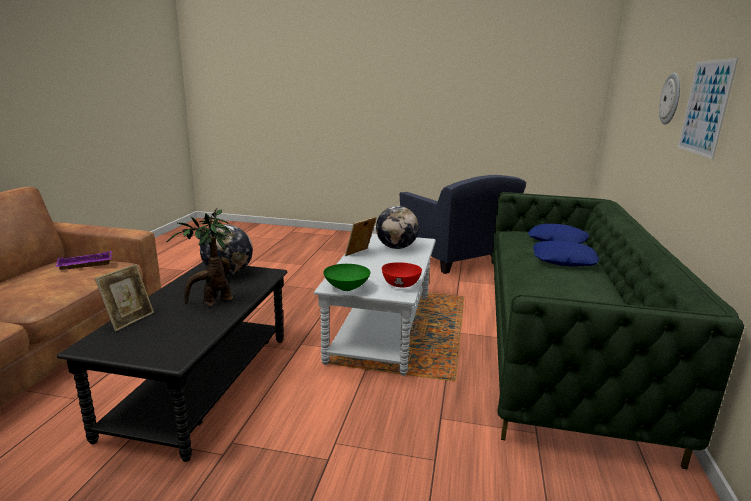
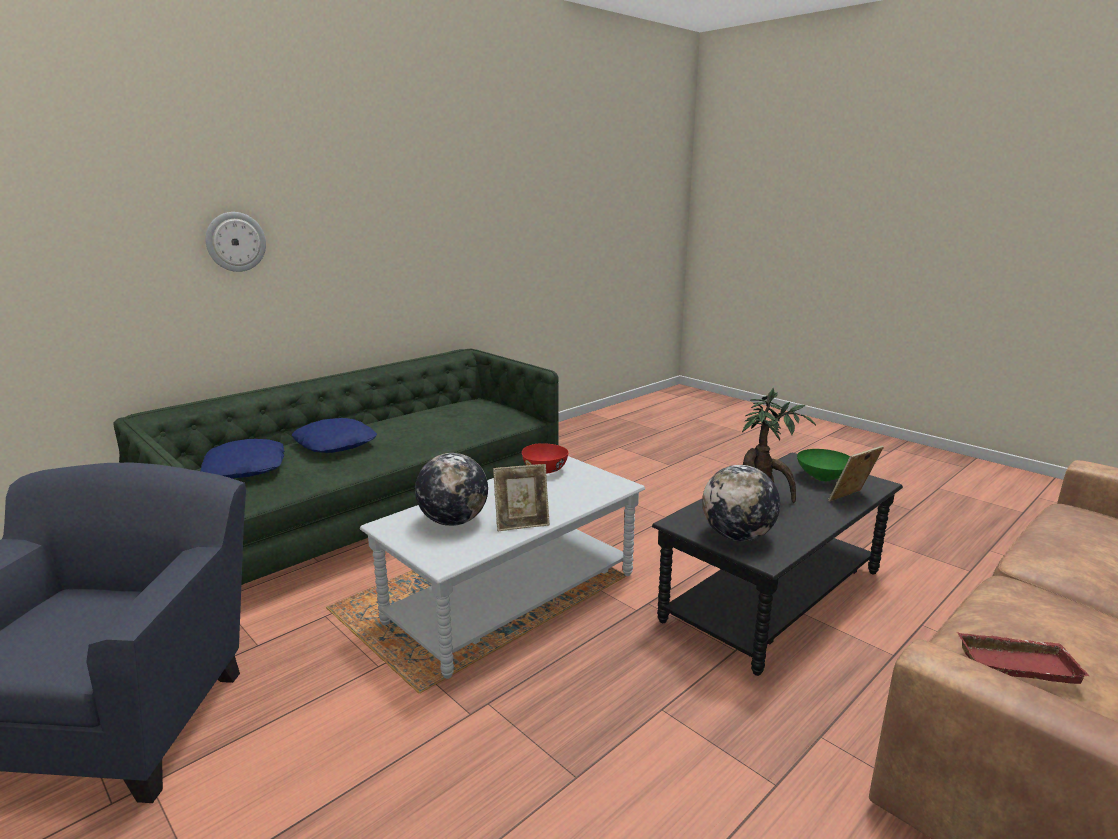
camera: 145 degrees left, 0 degrees up
(84, 265) = (1017, 663): purple tray -> red tray
(347, 287) = (606, 480): green bowl -> green bowl (822, 478)
(705, 107) = (330, 241): picture -> none

